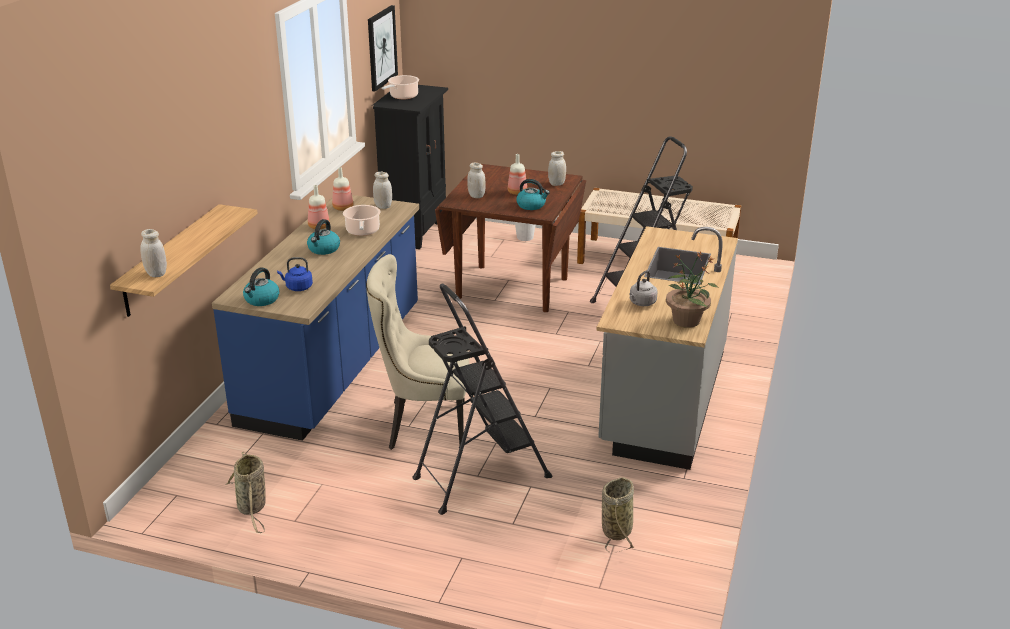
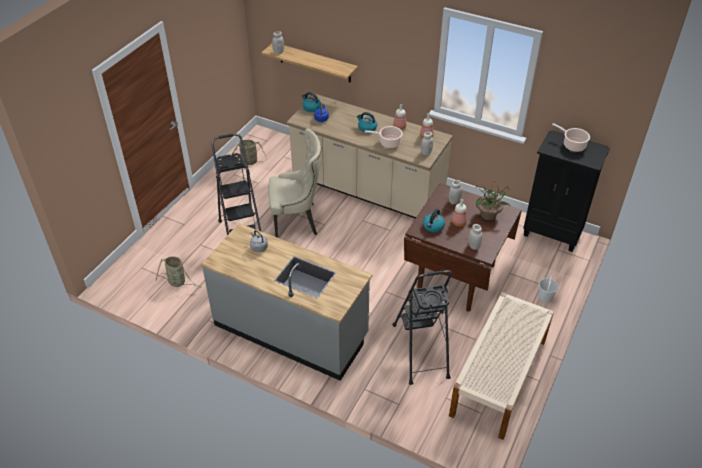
camera: 100 degrees right, 15 degrees up
(334, 366) = (367, 190): blue counter -> beige counter
(381, 47) = (589, 106): picture -> none
(424, 424) = (297, 220): beige chair -> beige chair turned 75 degrees clockwise
(686, 320) = (230, 262): potted plant -> potted plant (488, 215)

